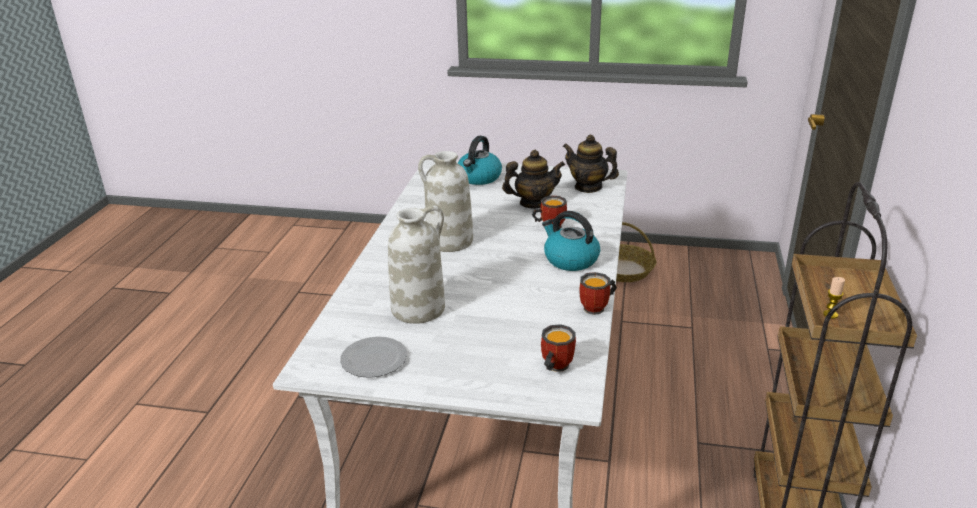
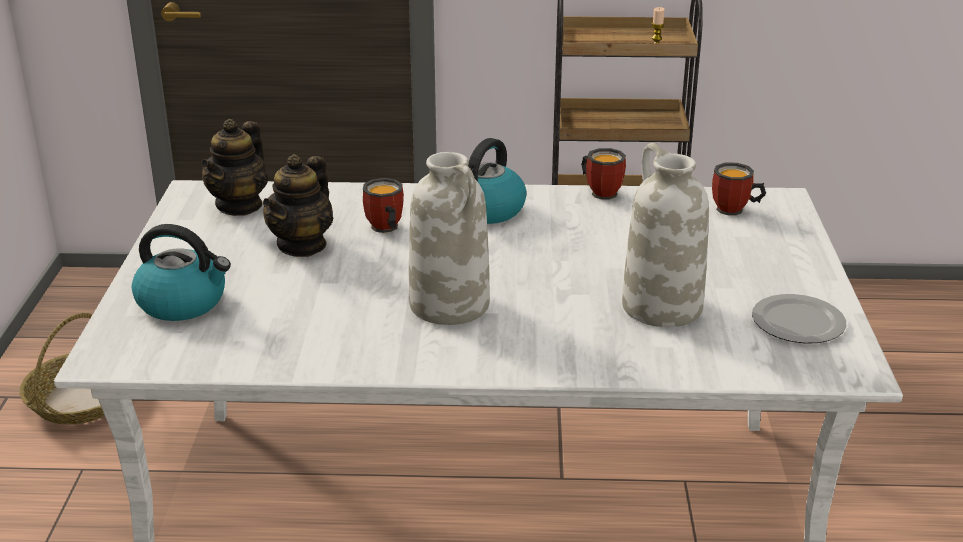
camera: 100 degrees left, 0 degrees up
(533, 203) = (302, 245): teapot -> teapot turned 135 degrees counterclockwise

